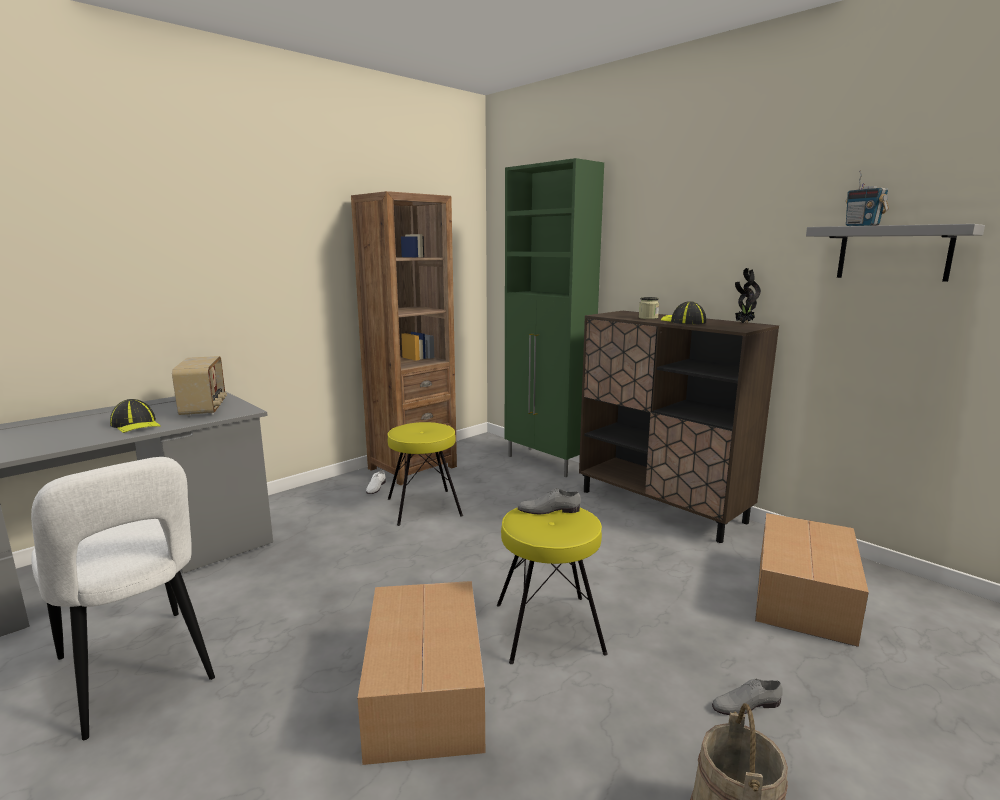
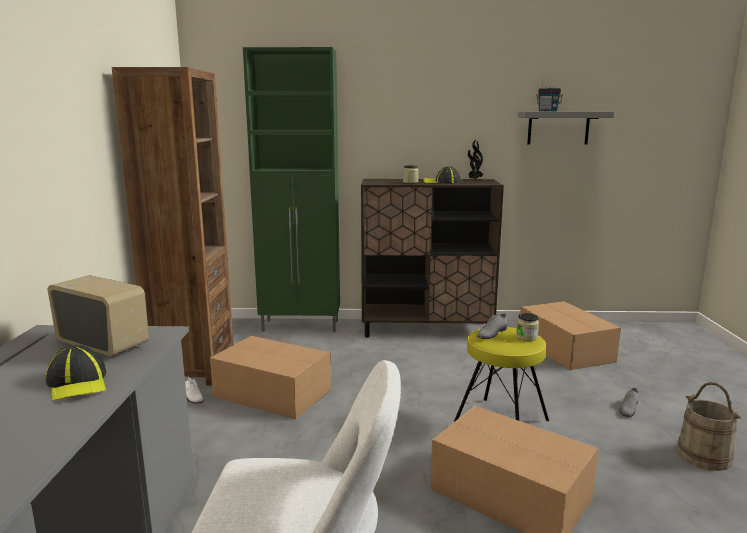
camera: 45 degrees left, 0 degrees up
(136, 425) = (78, 383): cap -> cap turned 60 degrees clockwise
(424, 506) = (271, 392): yellow stool -> cardboard box
(573, 528) = (526, 337): none -> jar

